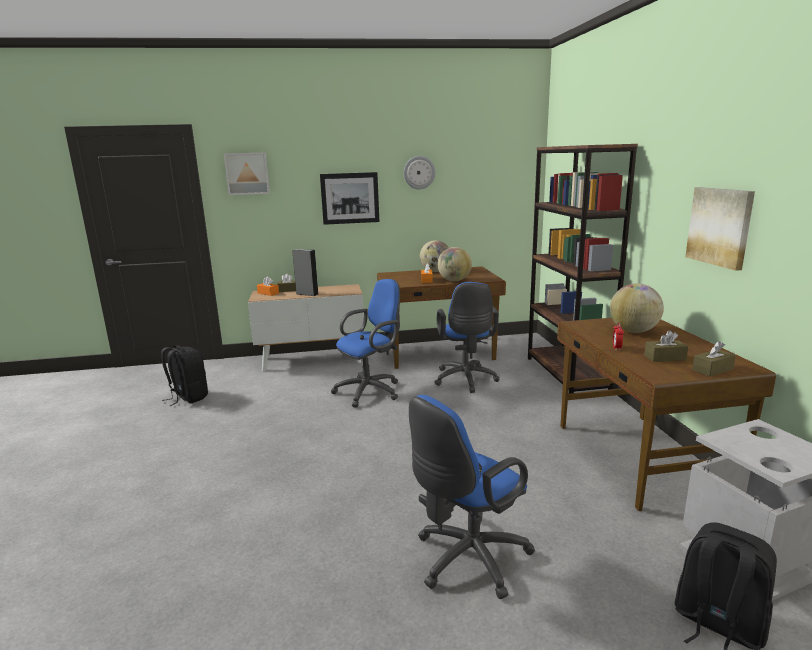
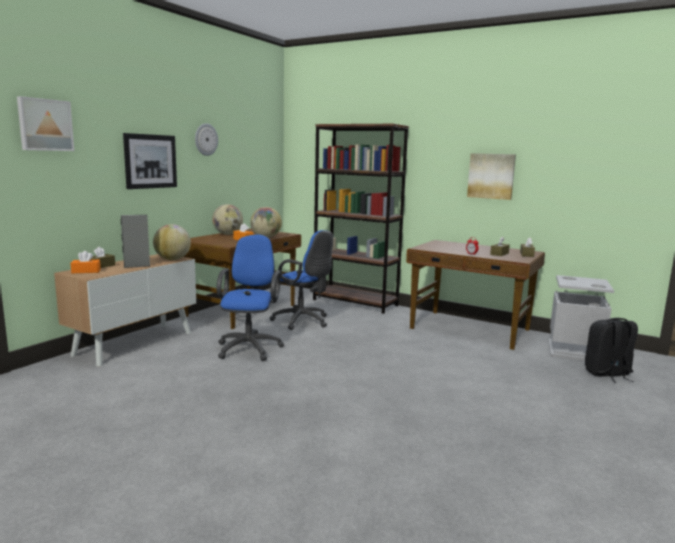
camera: 50 degrees left, 5 degrees down
(188, 397) = (61, 413): black backpack -> none
(467, 560) = (505, 400): blue office chair -> none
(633, 331) = (454, 247): globe -> globe (172, 259)

